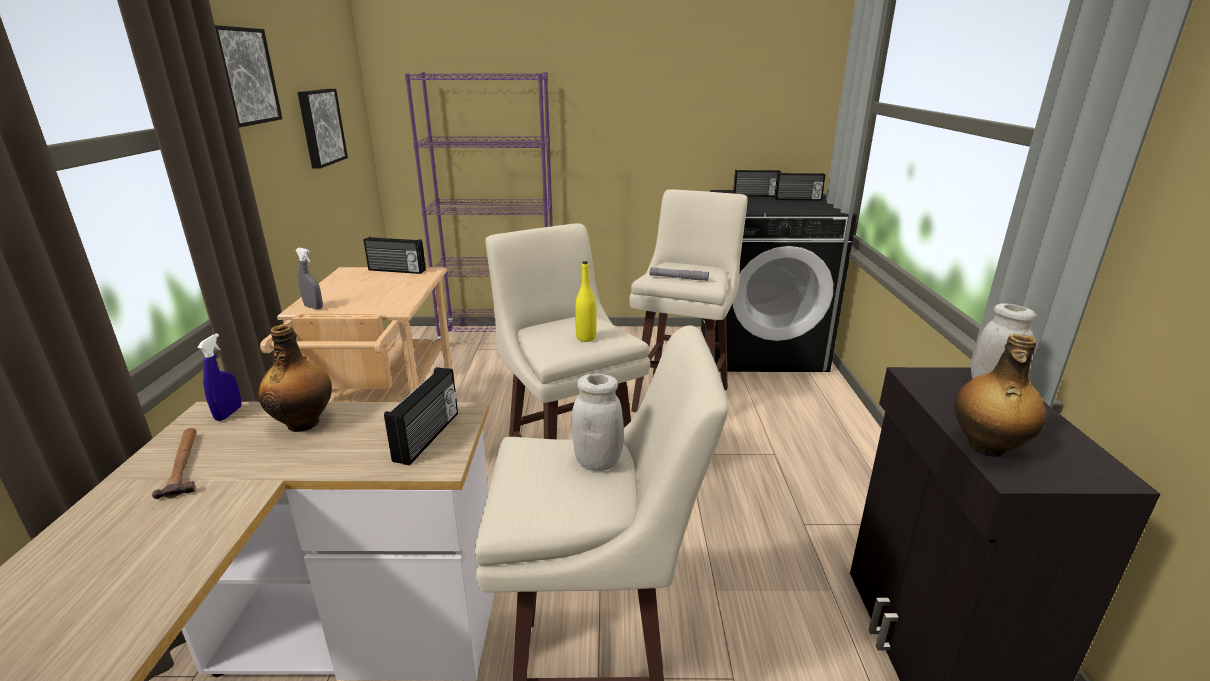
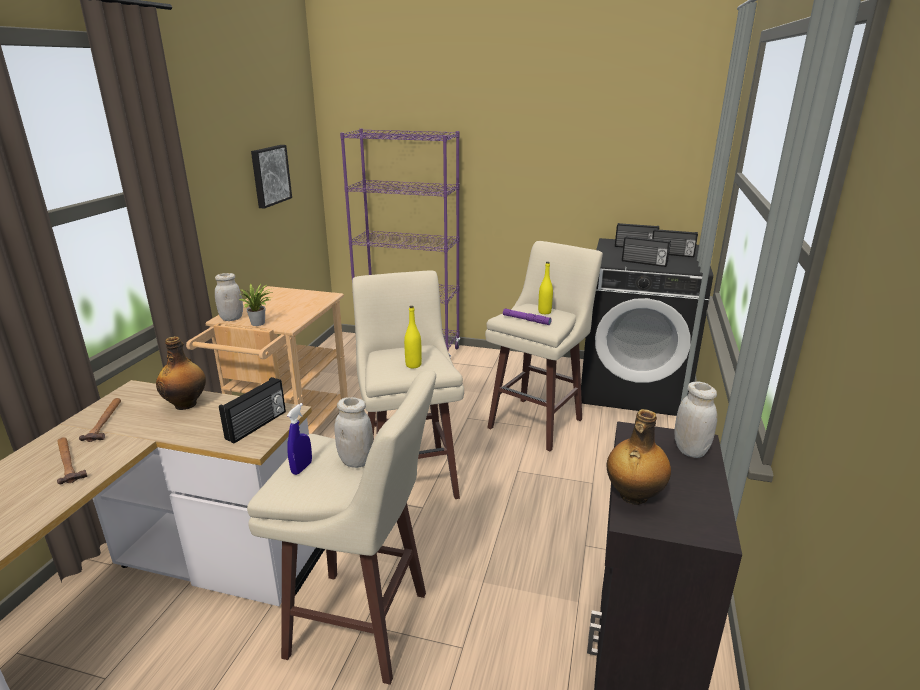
camera: 15 degrees right, 0 degrees up
(148, 534) = (68, 461): none -> hammer
(228, 413) = (145, 391): blue spray bottle -> blue spray bottle (302, 468)
(241, 76) = (202, 146): picture -> none
(313, 307) = (232, 318): grey spray bottle -> white jar
(358, 309) = (259, 323): none -> potted plant
(396, 270) = (305, 293): radio -> radio (644, 263)
(678, 278) = (526, 320): grey flashlight -> purple flashlight
(692, 268) = (544, 312): none -> yellow bottle

